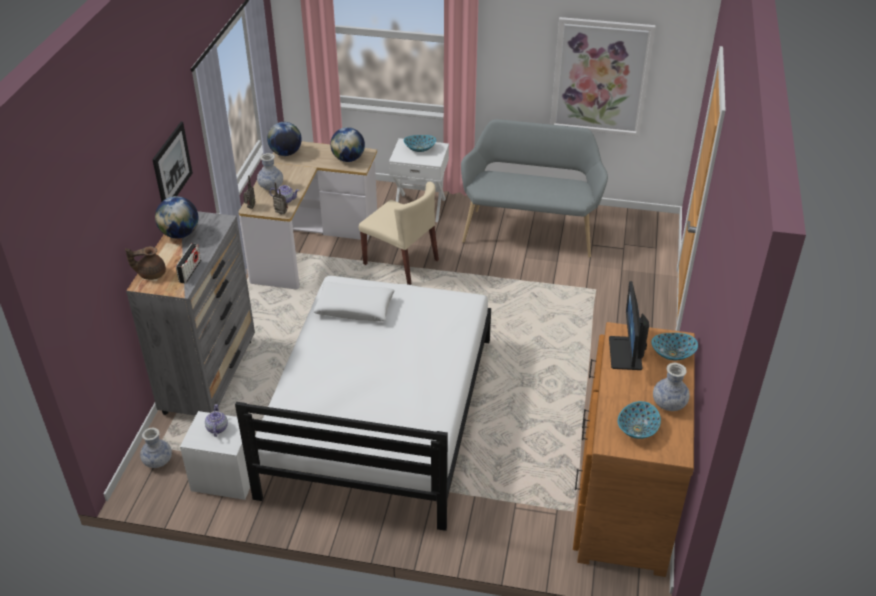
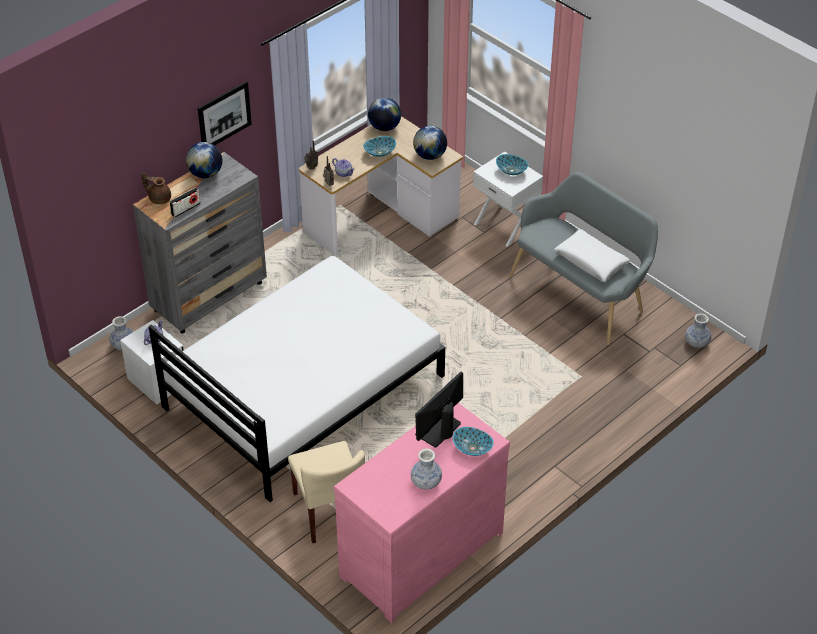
camera: 35 degrees right, 5 degrees up
(271, 186) = (344, 155): vase -> vase (696, 342)
(354, 308) = (326, 293): white pillow -> white pillow (591, 261)
(401, 262) = (440, 270): beige chair -> beige chair (330, 510)
(600, 77) = (680, 174): picture -> none
(622, 499) = (419, 553): brown dresser -> pink dresser
(637, 429) = (382, 487): bowl -> bowl (380, 152)

